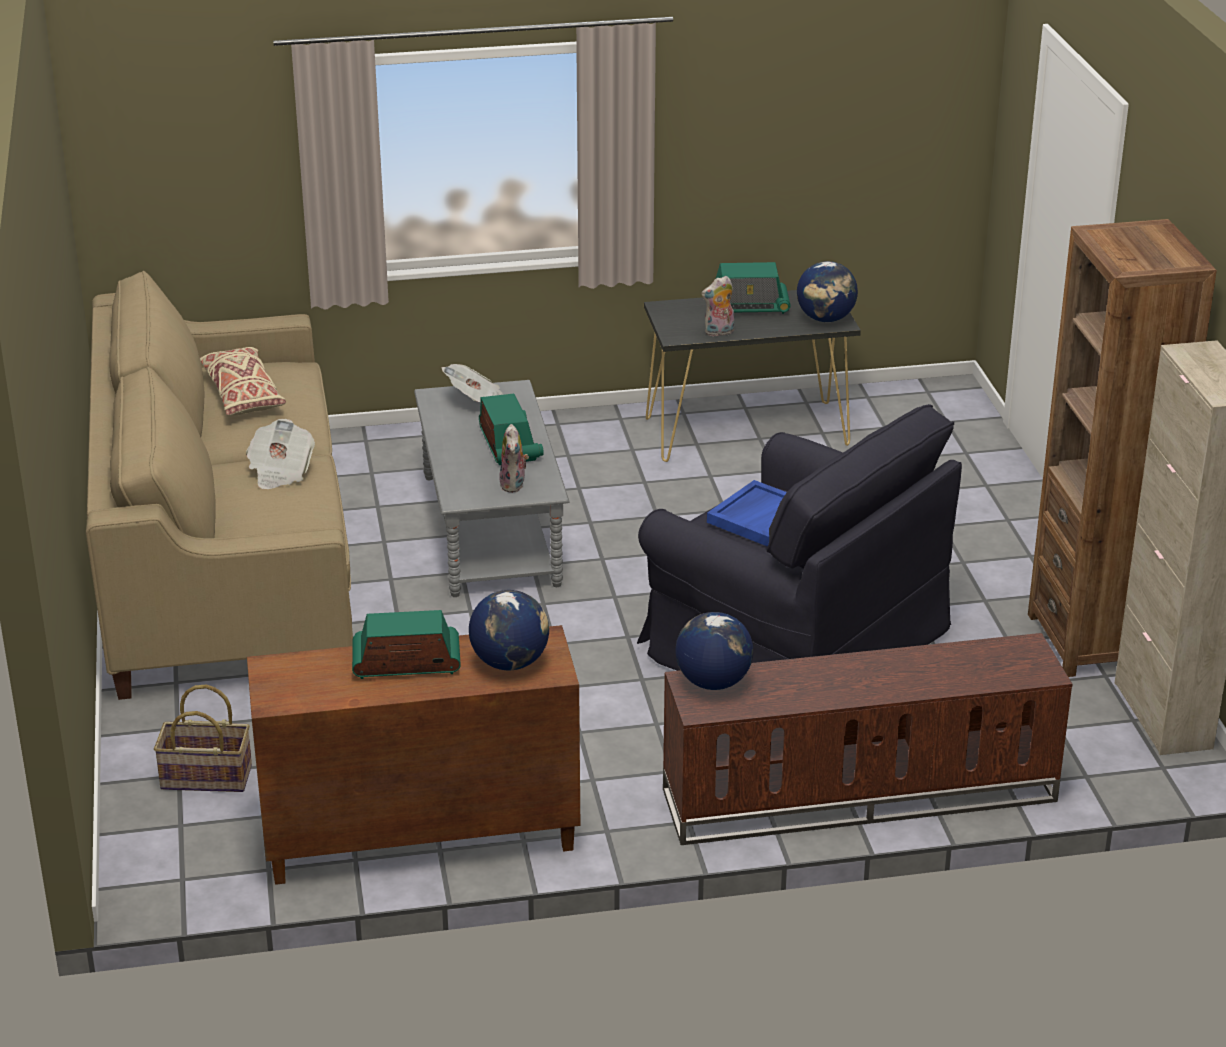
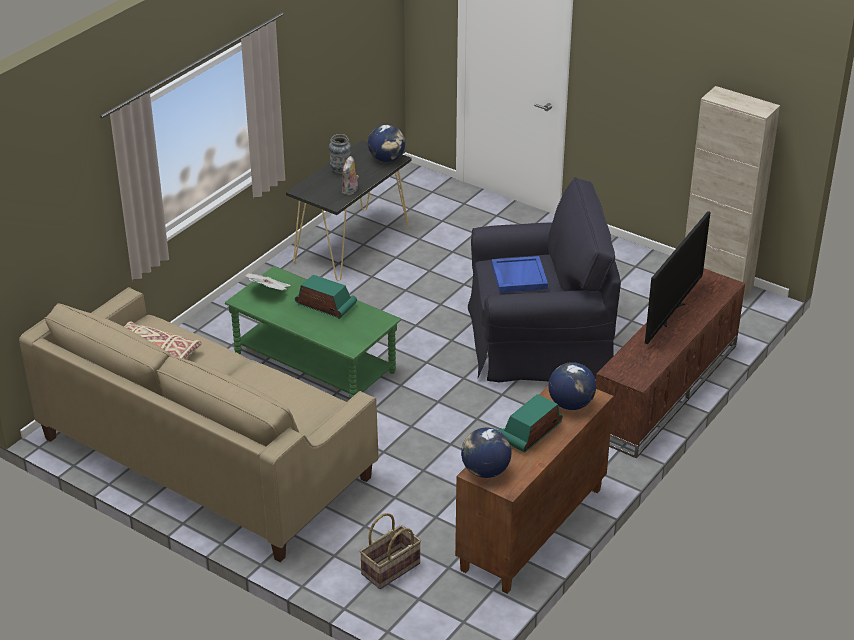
camera: 45 degrees left, 5 degrees up
(280, 472) = (254, 382): newspaper -> none
(491, 530) = (314, 362): grey coffee table -> green coffee table
(514, 485) = (364, 325): plush toy -> none
(713, 682) = (622, 366): globe -> globe (485, 471)
(748, 307) = (340, 170): radio -> vase
(892, 662) = (671, 313): none -> television
(1092, 640) = (644, 266): brown bookcase -> none

